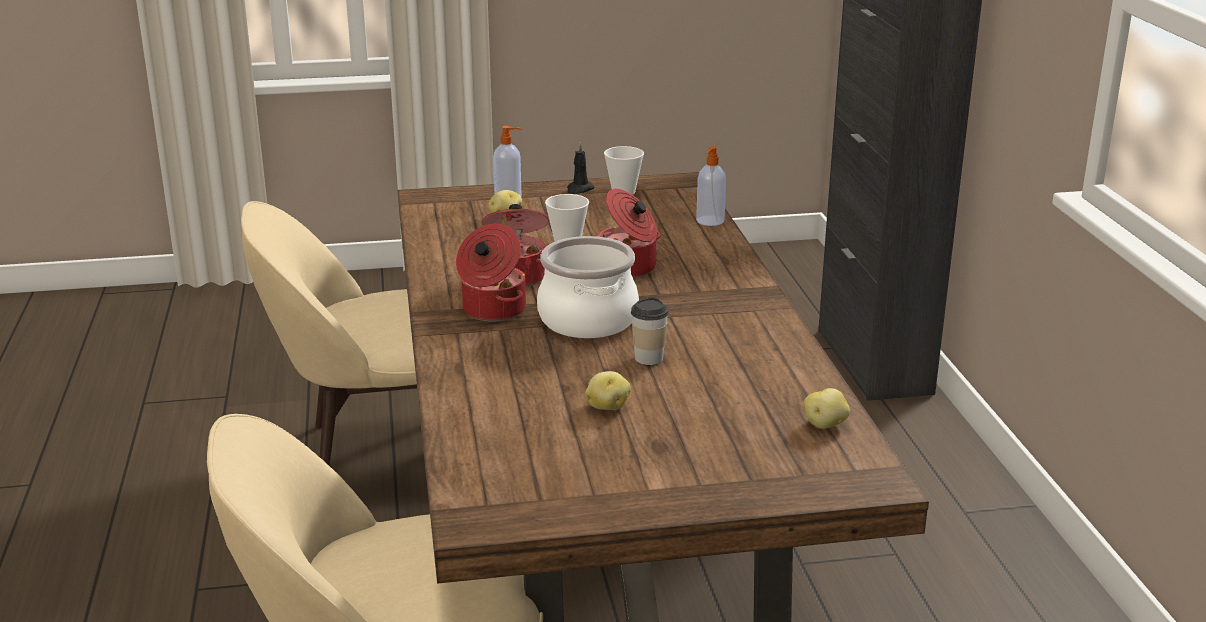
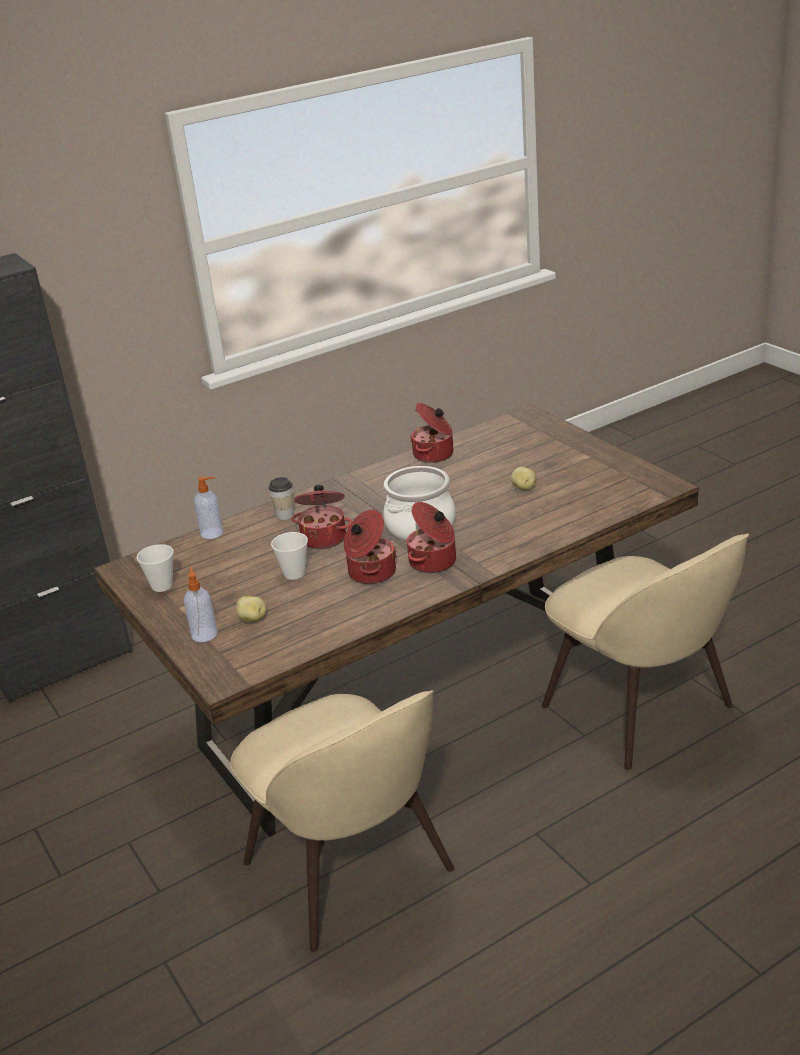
camera: 110 degrees left, 5 degrees up
(579, 189) = (165, 607): black candle -> none
(648, 358) = (455, 493): cup -> cup (285, 515)
(790, 371) = (434, 454): none -> cooking pot
(825, 425) = (485, 434): potato -> none

